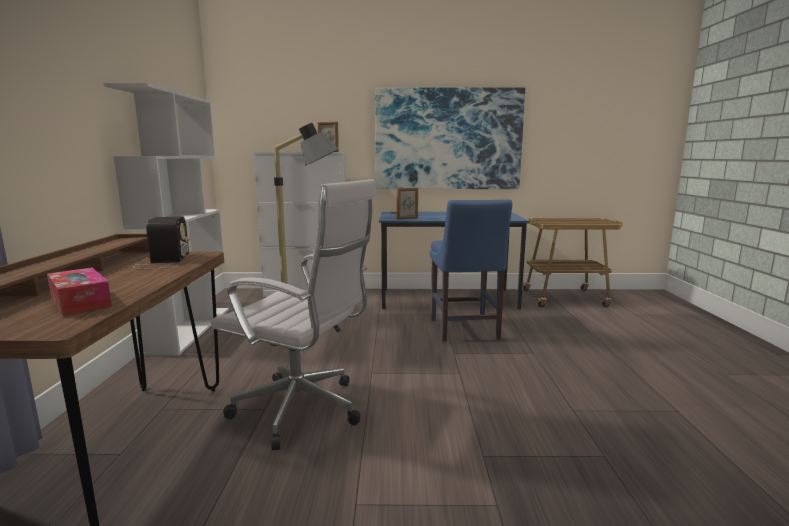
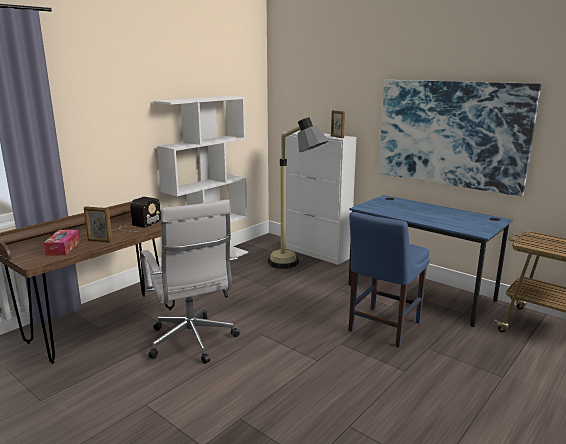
camera: 40 degrees right, 5 degrees up
(407, 218) = (378, 210): picture frame -> picture frame (99, 241)

